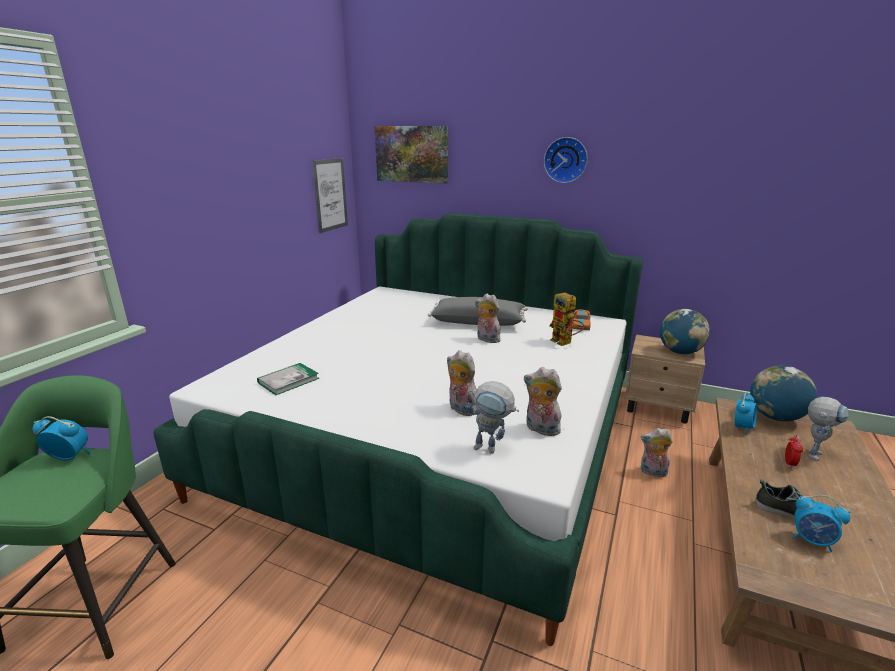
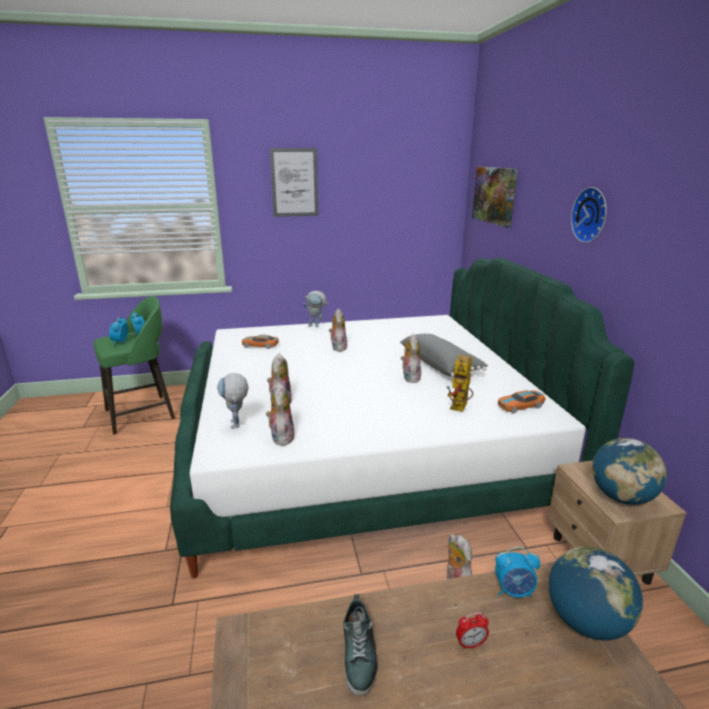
camera: 55 degrees right, 0 degrees up
(288, 380) = (260, 345): book -> toy car
(330, 195) = (427, 226): picture -> picture (294, 182)
(371, 345) = (338, 347): none -> plush toy
(812, 541) = (319, 671): alarm clock -> alarm clock (120, 342)
(813, 452) = (528, 670): toy robot -> toy robot (316, 326)

